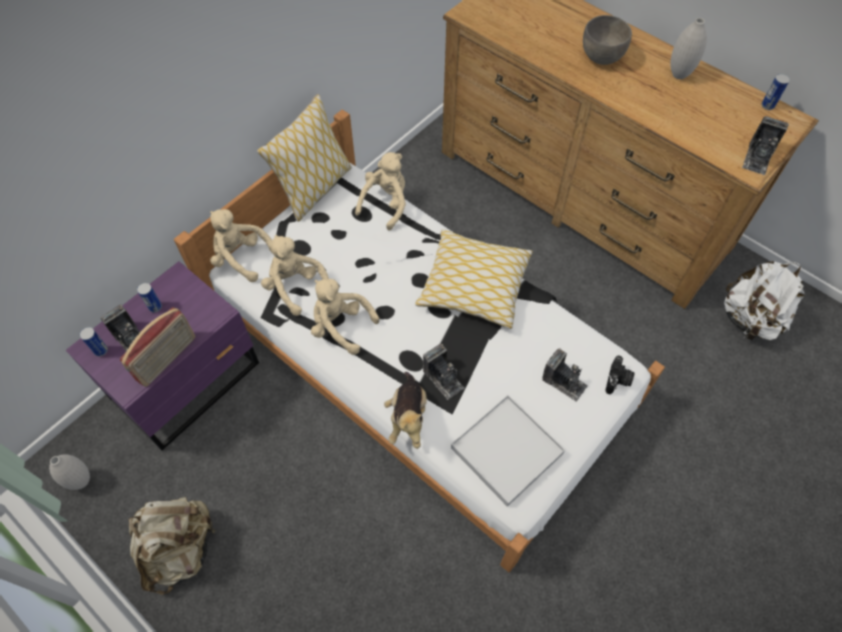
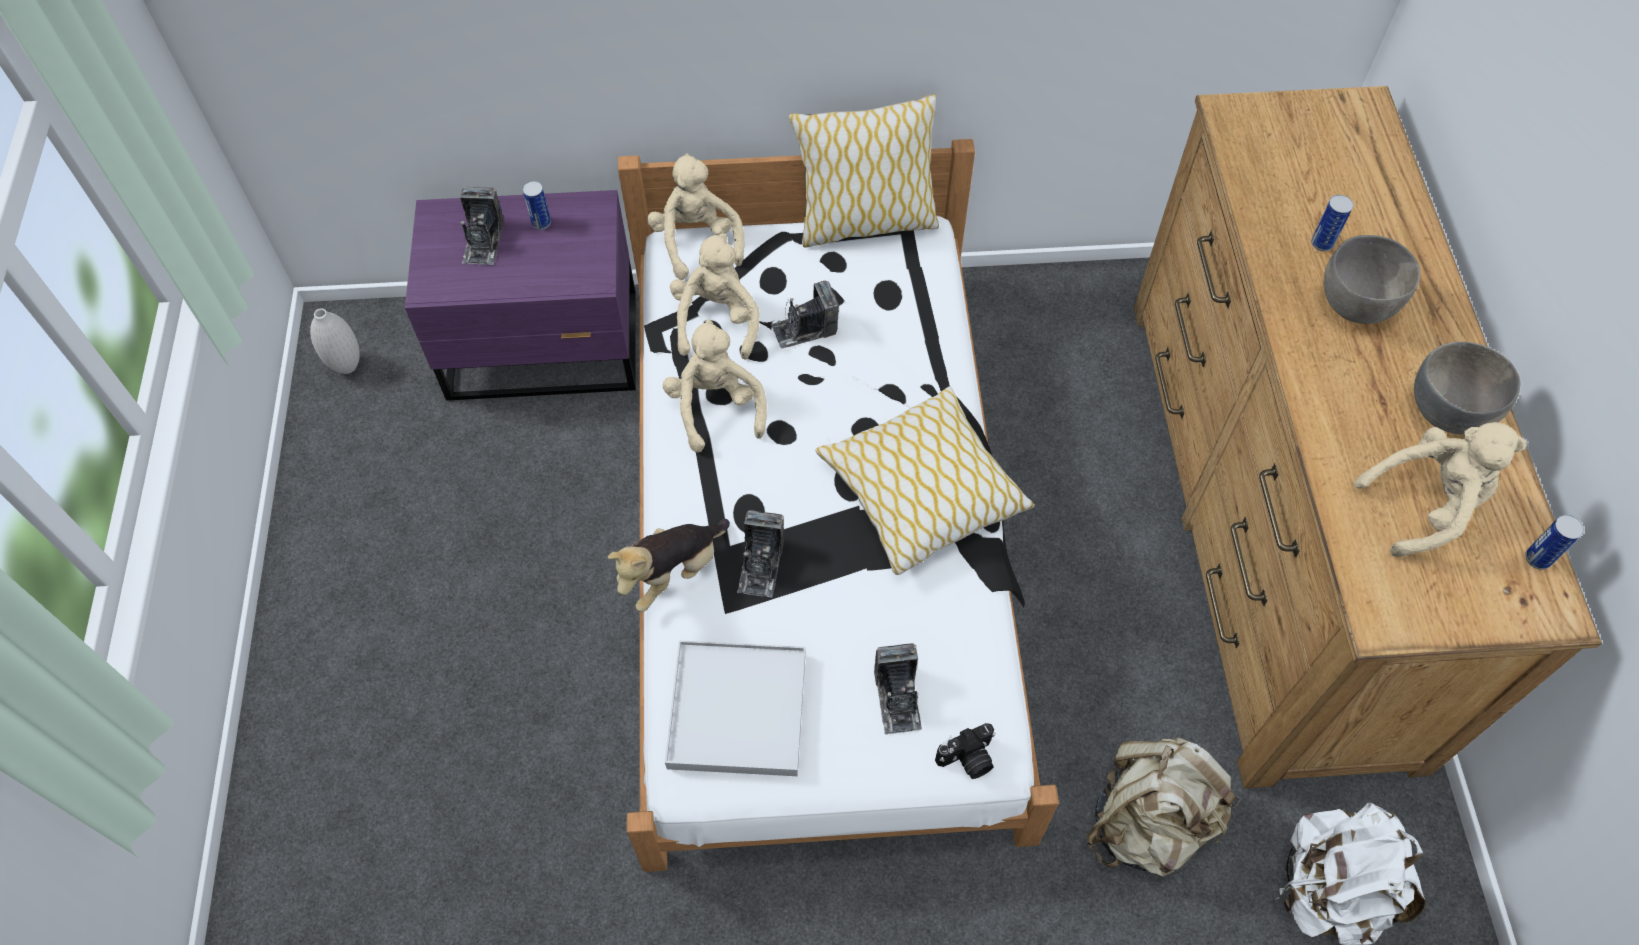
camera: 45 degrees right, 0 degrees up
(101, 350) = (445, 227): can -> can (1322, 243)
(167, 359) = (494, 289): radio -> none
(180, 549) = (360, 518): beige backpack -> beige backpack (1148, 823)
(386, 204) = (930, 305): beige plush toy -> beige plush toy (1425, 505)
(679, 74) = (1448, 412): white vase -> grey bowl
(758, 157) = (1418, 613): camera -> camera (804, 329)

